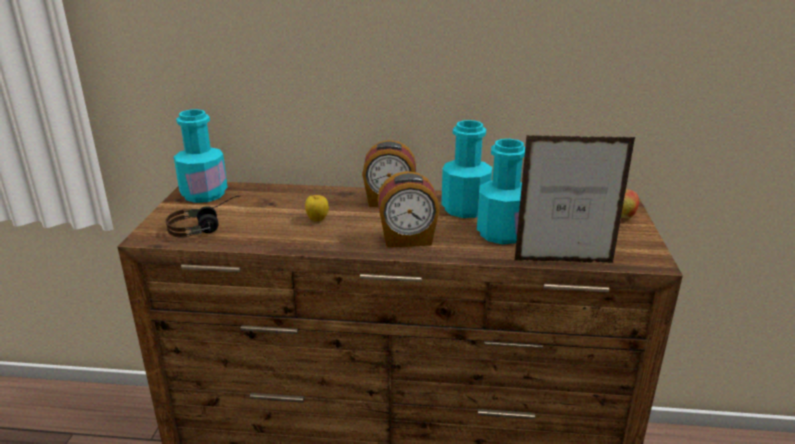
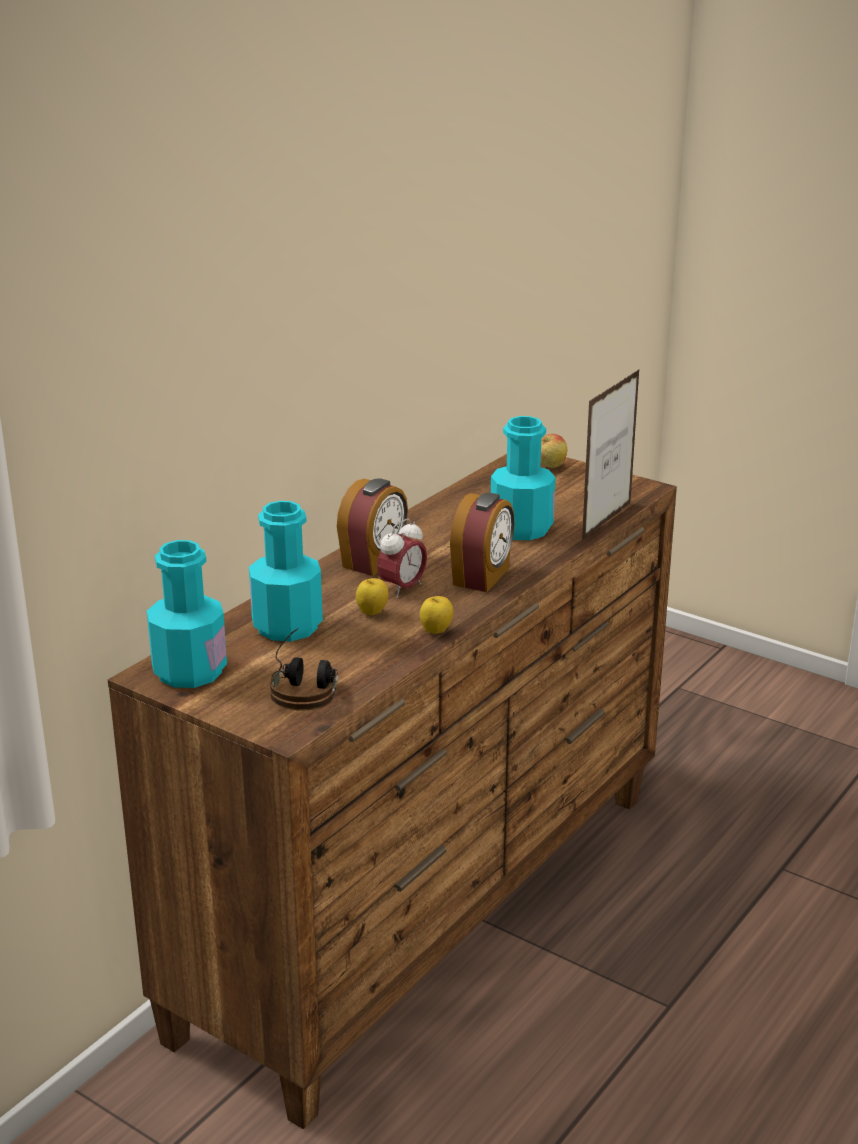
camera: 60 degrees left, 0 degrees up
(310, 246) = (436, 632): none -> apple
(361, 220) = (402, 589): none -> alarm clock
(465, 209) = (443, 528): turquoise bottle -> turquoise bottle (287, 626)

